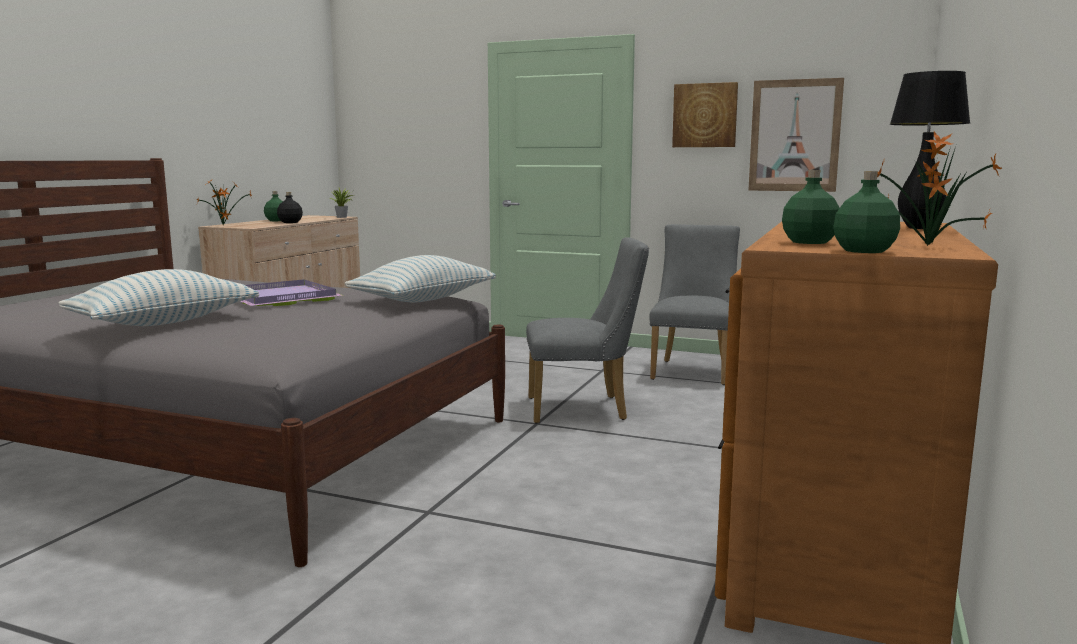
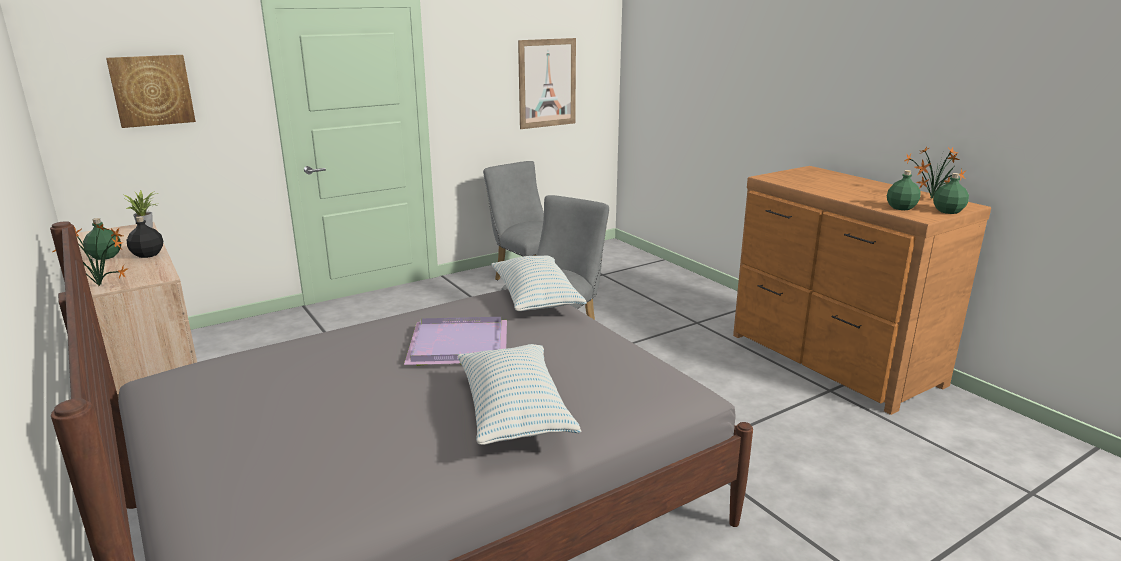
camera: 55 degrees left, 10 degrees up
(705, 115) = (484, 70): picture -> picture (152, 90)
(919, 228) = (840, 177): black table lamp -> none

